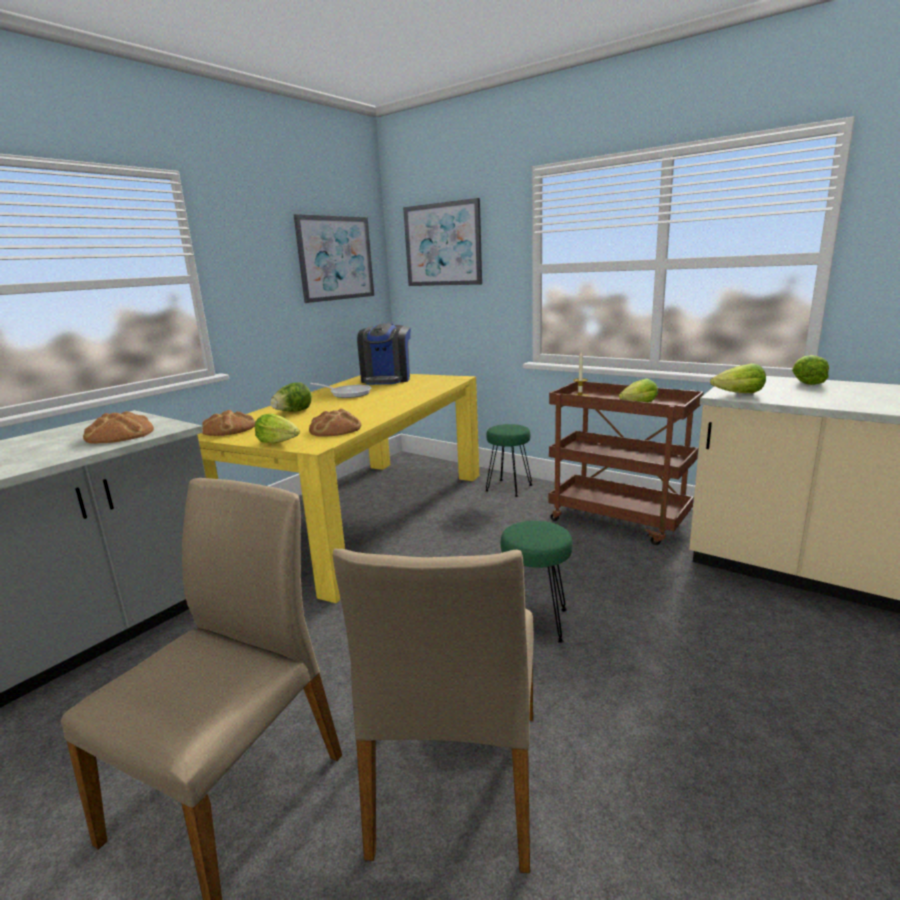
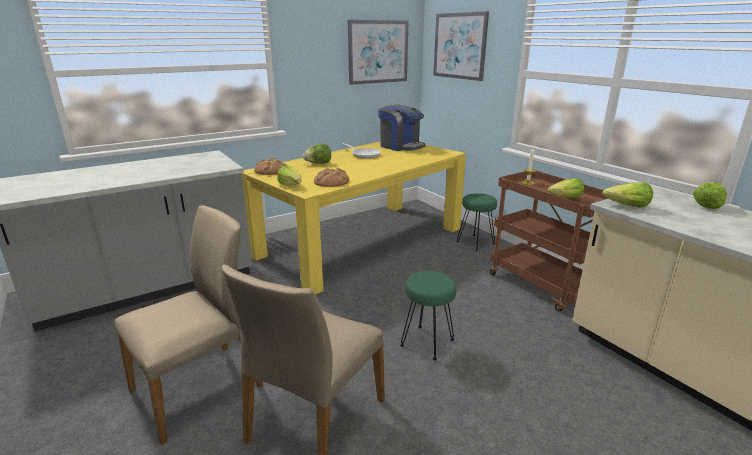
camera: 20 degrees right, 5 degrees up
(119, 435) = (197, 167): bread -> none
(387, 379) = (401, 146): coffee machine -> coffee machine turned 75 degrees counterclockwise

